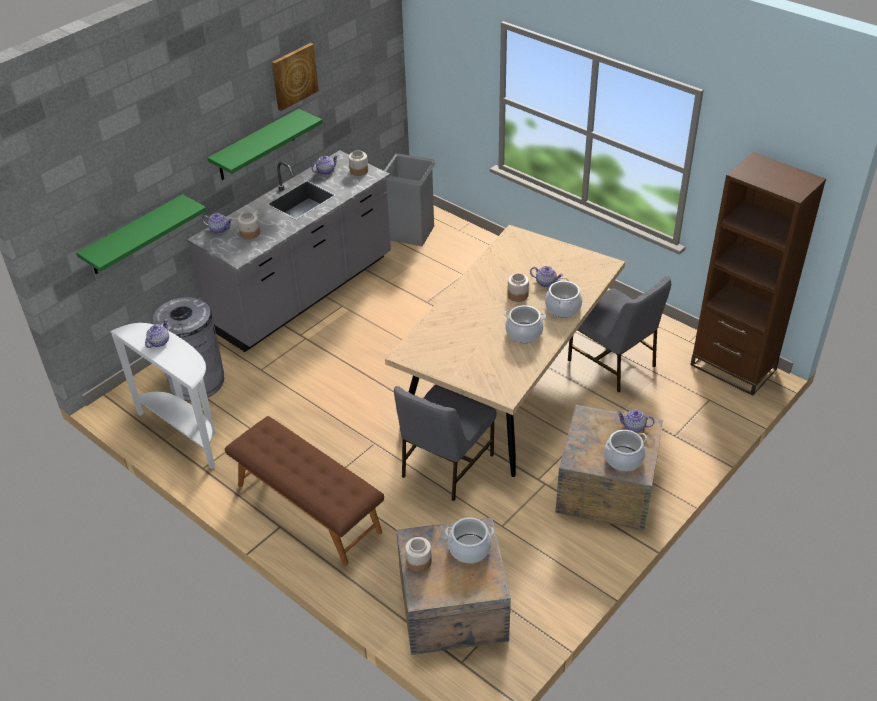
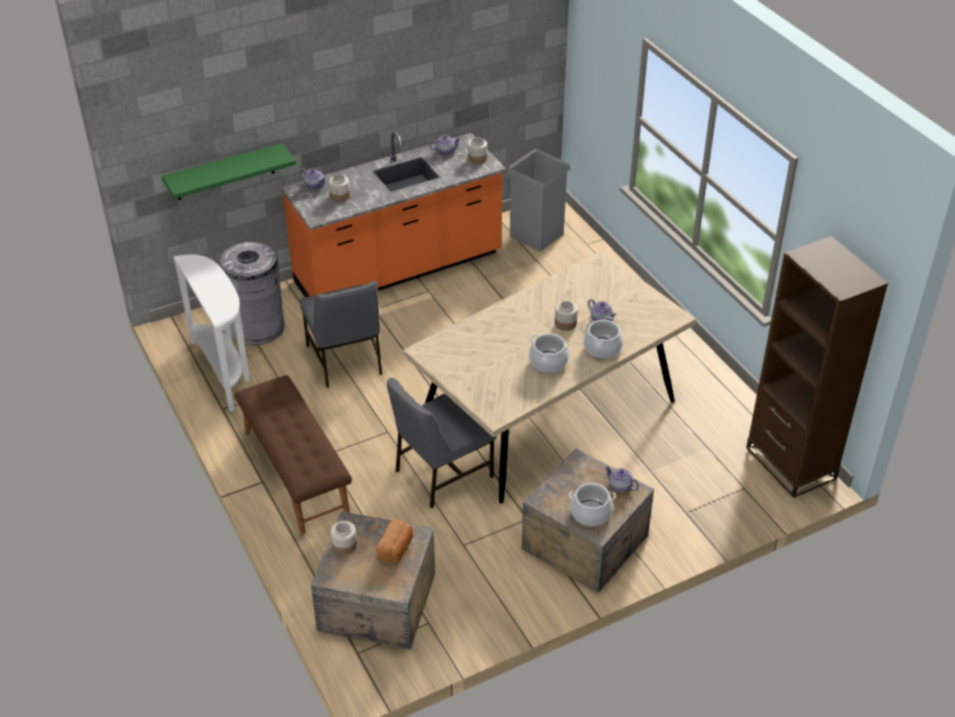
camera: 20 degrees right, 0 degrees up
(159, 342) = (209, 278): teapot -> none
(256, 145) = (372, 111): green shelf -> none
(294, 76) = (425, 50): picture -> none
(304, 294) = (399, 270): grey counter -> orange counter
(469, 549) = (396, 549): cooking pot -> bread
(613, 363) = (665, 423): grey chair -> grey chair (345, 360)

